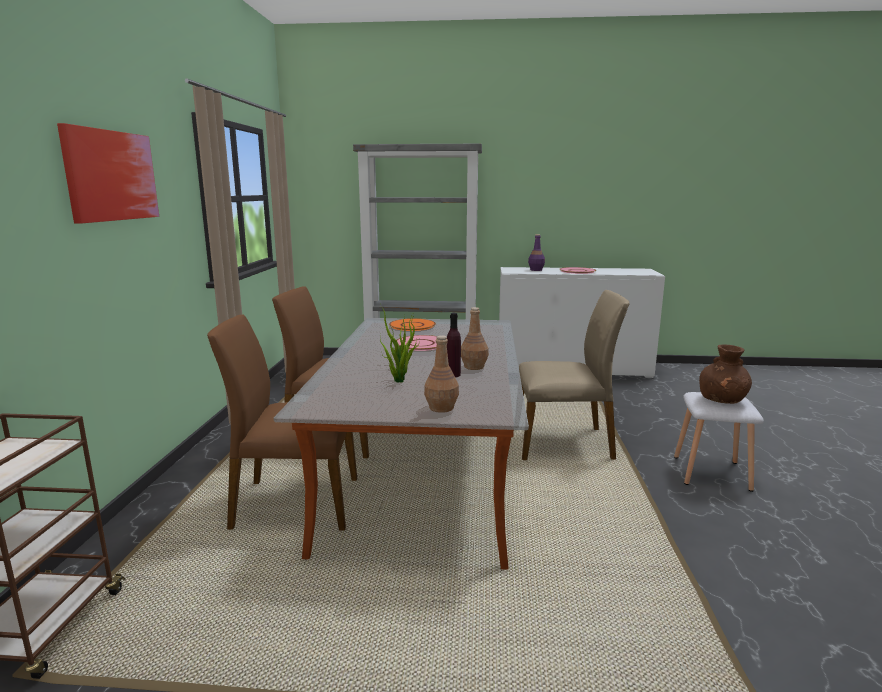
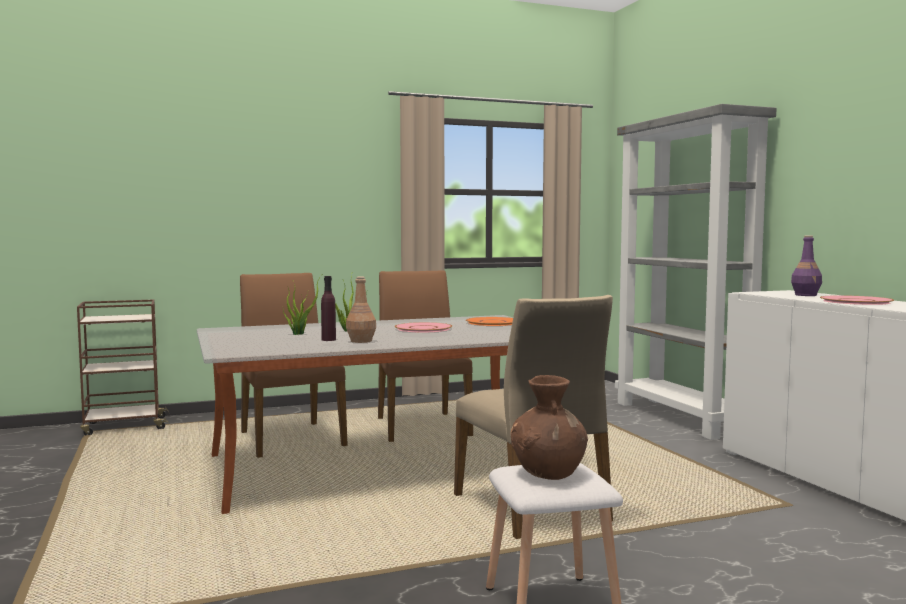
camera: 65 degrees right, 10 degrees down
(111, 176) = (295, 169): picture -> none
(441, 408) = (234, 344): brown bottle -> none

